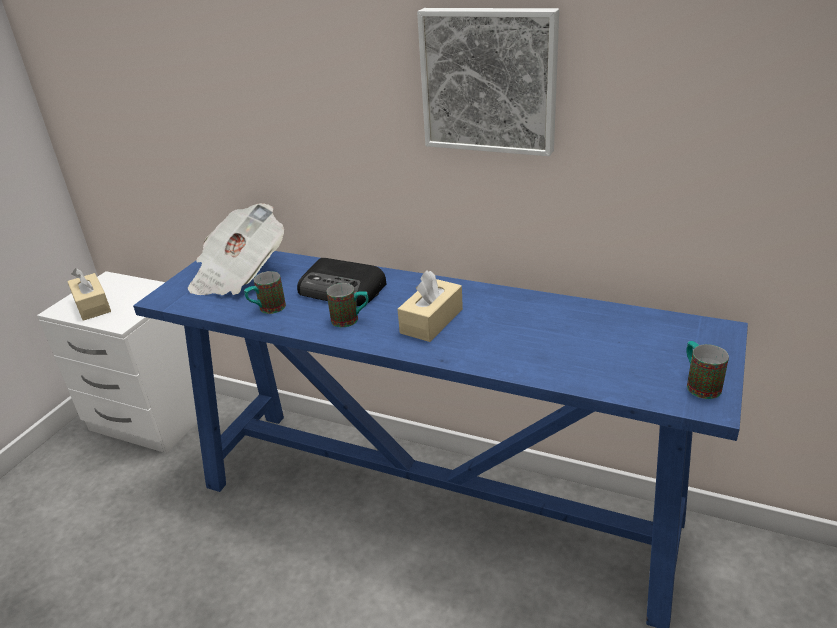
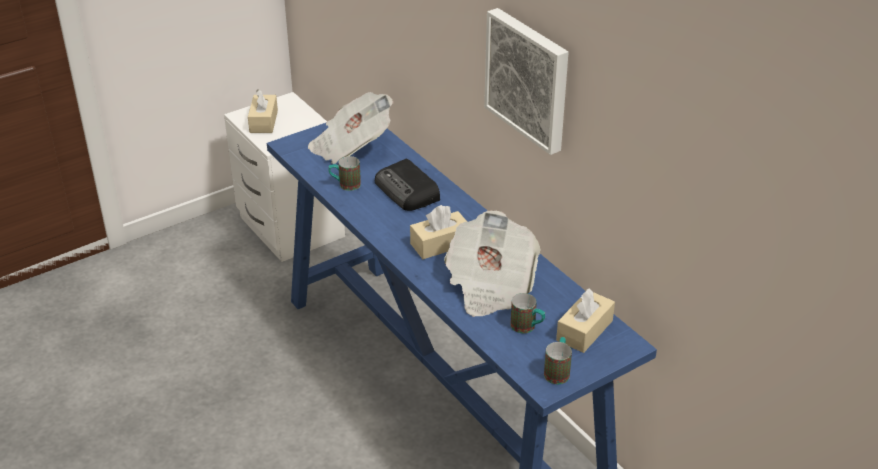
camera: 30 degrees right, 5 degrees up
(351, 320) = (390, 218): mug -> mug (527, 327)
(528, 336) = (490, 285): none -> newspaper
(667, 336) = (584, 330): none -> beige tissue box

